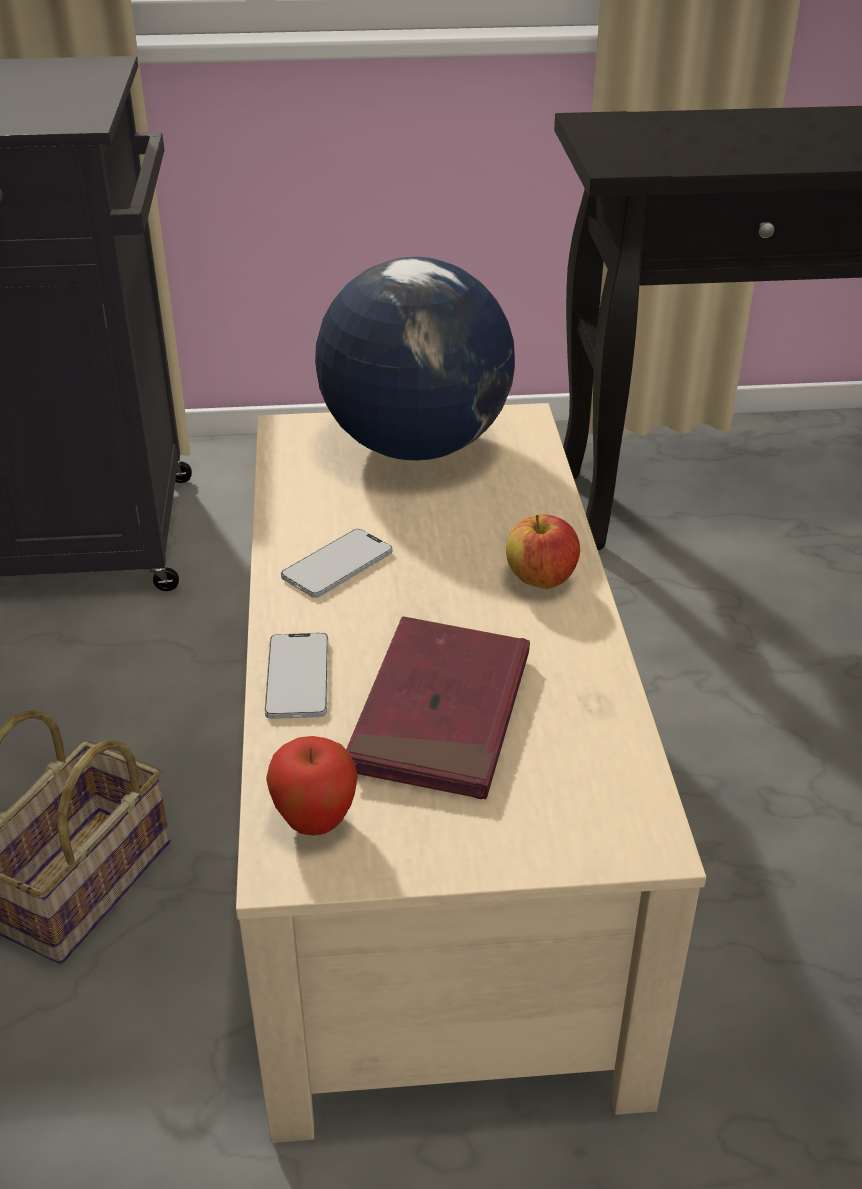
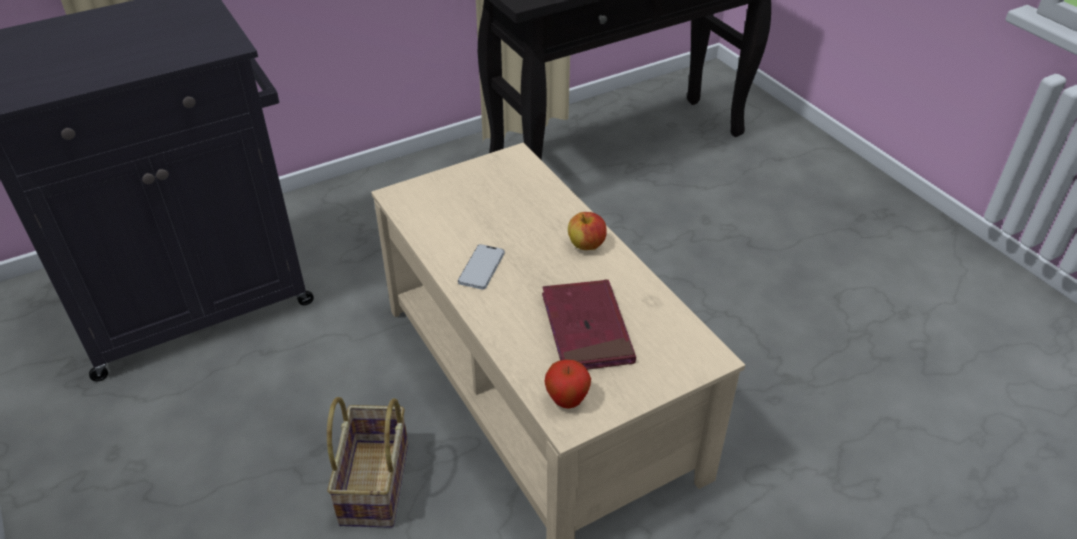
camera: 25 degrees left, 5 degrees up
(298, 677) = (506, 334): phone -> none
(417, 446) = (473, 187): globe -> none

